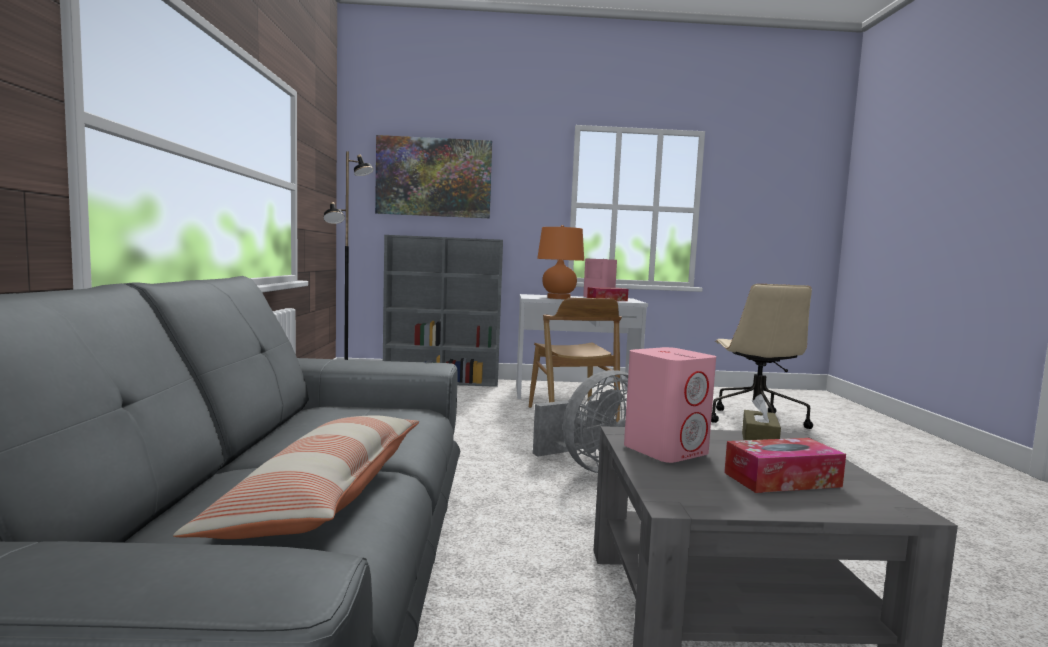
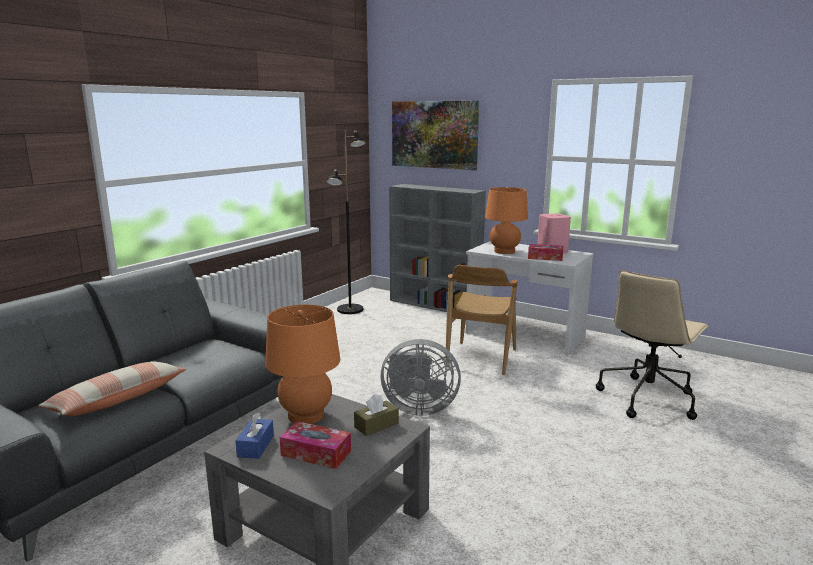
camera: 35 degrees right, 10 degrees up
(666, 450) = (306, 415): pink speaker -> orange table lamp
(700, 492) = (256, 446): none -> blue tissue box

